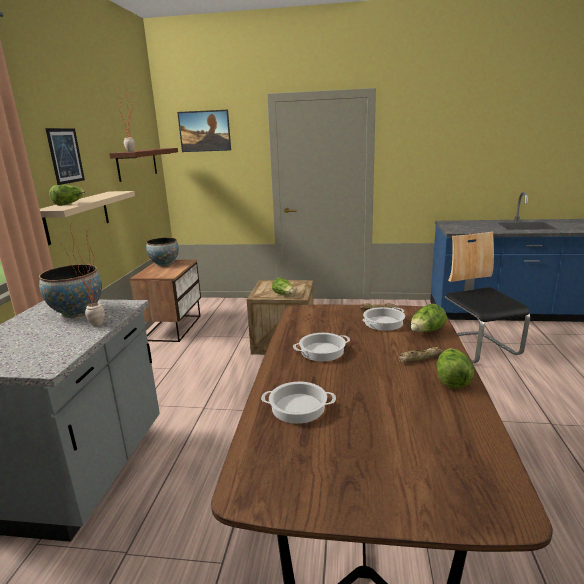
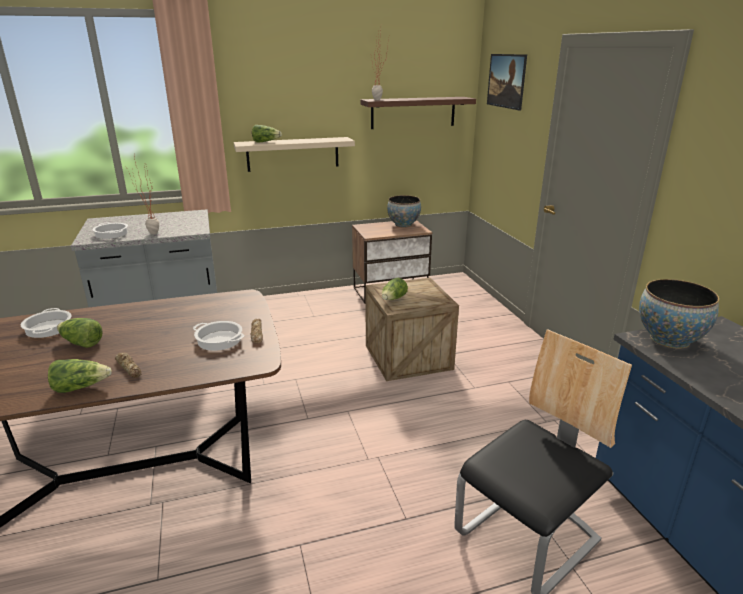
camera: 65 degrees right, 5 degrees up
(65, 156) = (289, 100): picture -> none
(77, 312) = (179, 223): bowl -> bowl (669, 339)
(322, 351) = (147, 321): cooking pot -> cooking pot (112, 234)
(426, 331) = (198, 366): lettuce -> lettuce (81, 343)

